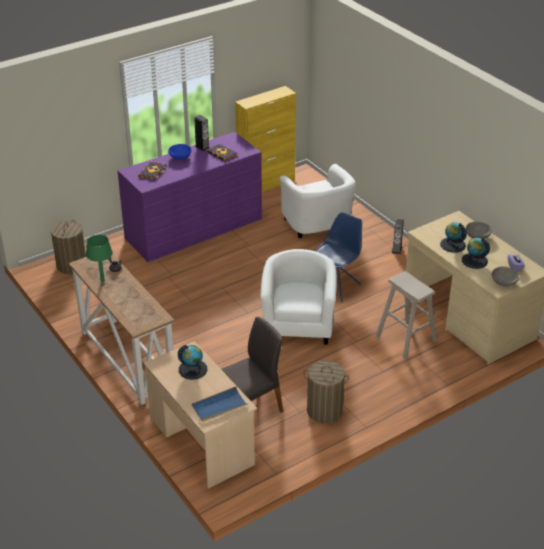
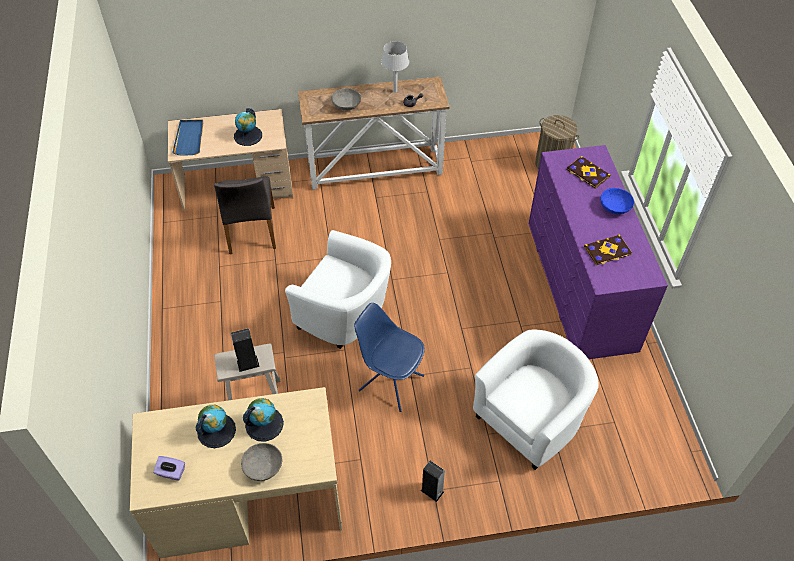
camera: 115 degrees right, 15 degrees up
(102, 281) = (395, 91): green table lamp -> grey table lamp
(202, 147) = (633, 236): speaker -> speaker (248, 363)
(266, 185) = (663, 400): yellow cabinet -> none
(318, 226) = (530, 419): white armchair -> white armchair turned 135 degrees clockwise
(324, 411) = (206, 285): laundry basket -> none
(337, 286) = (390, 382): blue chair -> blue chair turned 150 degrees clockwise
(504, 282) = (153, 438): grey bowl -> grey bowl (346, 105)

